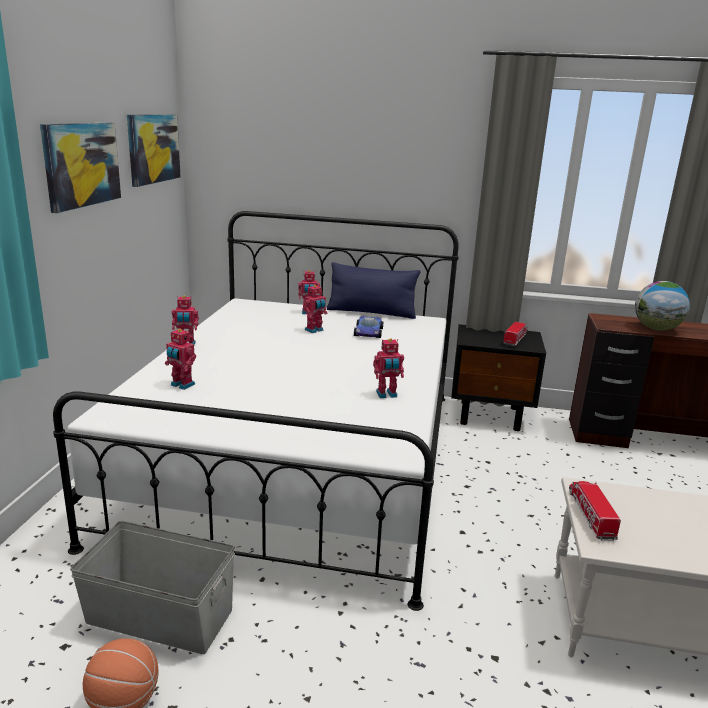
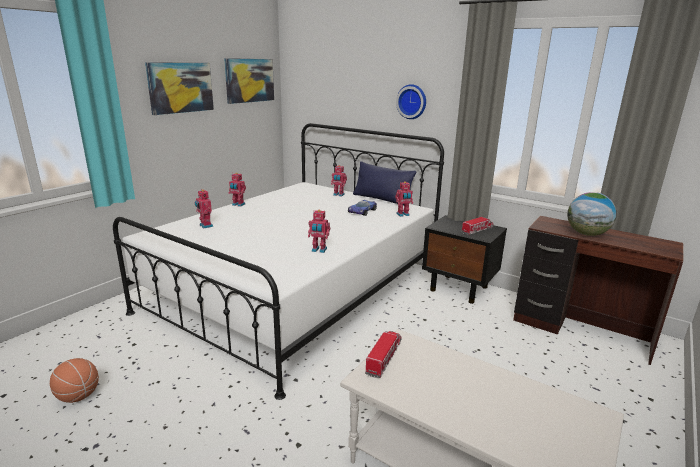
camera: 25 degrees right, 0 degrees up
(160, 615) = (136, 358): grey storage box -> none
(314, 330) = (327, 206): toy robot -> toy robot (403, 215)
(408, 178) = (412, 101): none -> wall clock

